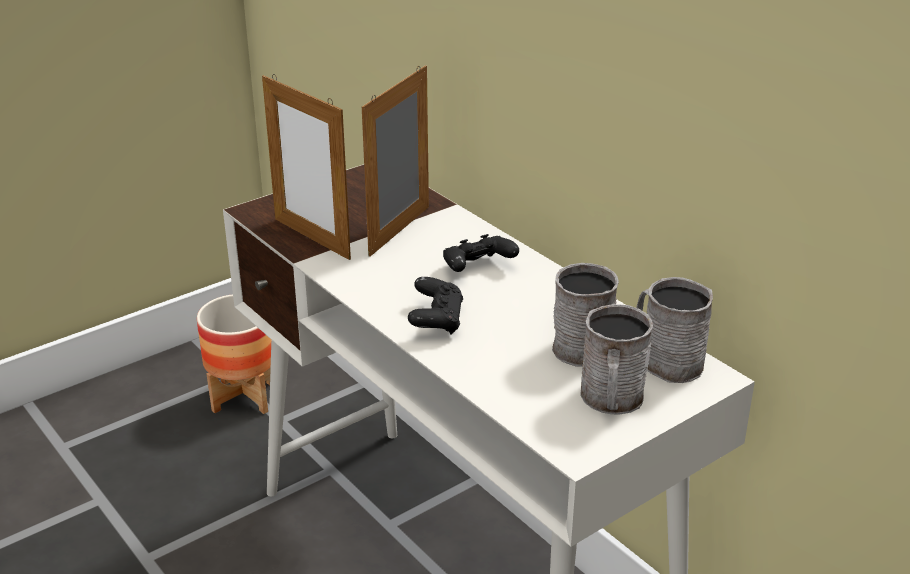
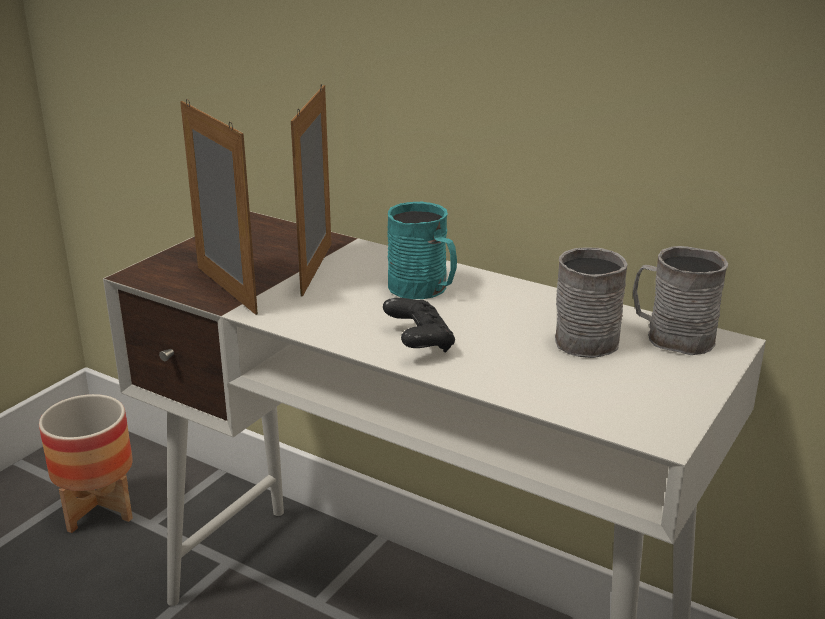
camera: 20 degrees left, 5 degrees down
(312, 238) = (226, 289): picture frame -> picture frame turned 150 degrees counterclockwise
(477, 268) = (424, 289): black game controller -> turquoise mug
(611, 401) = (654, 382): grey mug -> none

